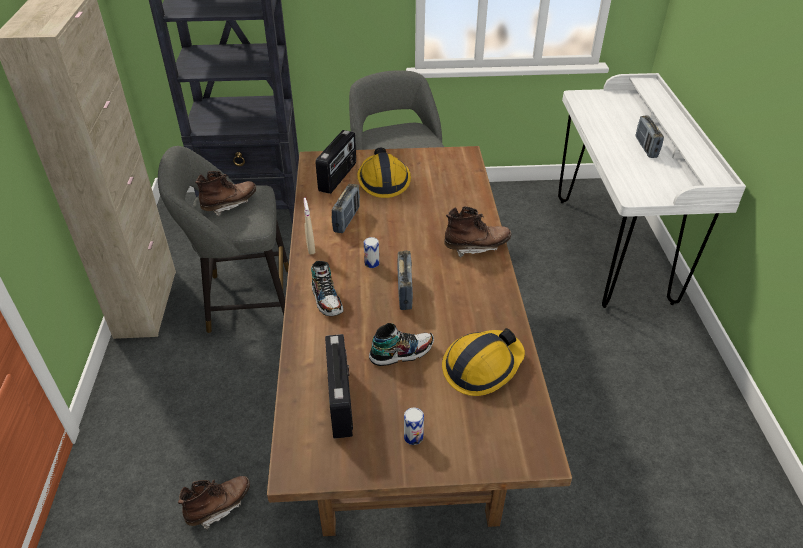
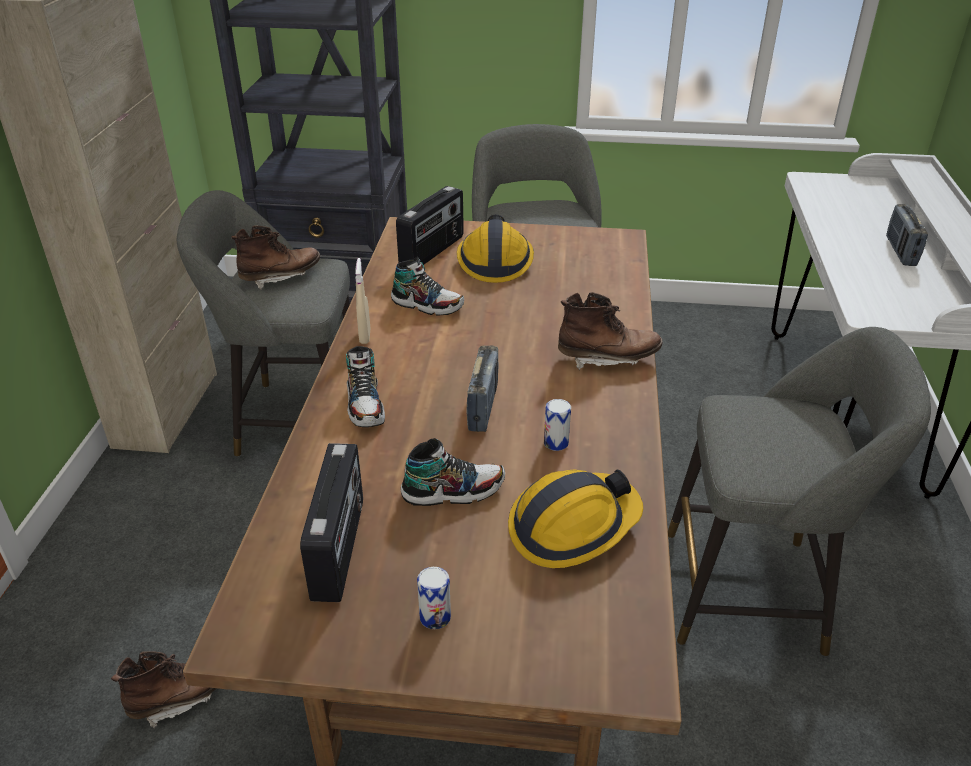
camera: 10 degrees right, 5 degrees down
(346, 220) = (427, 305): radio -> shoe
(371, 263) = (446, 364): can -> can (556, 443)
(575, 381) = (754, 591): none -> grey stool

